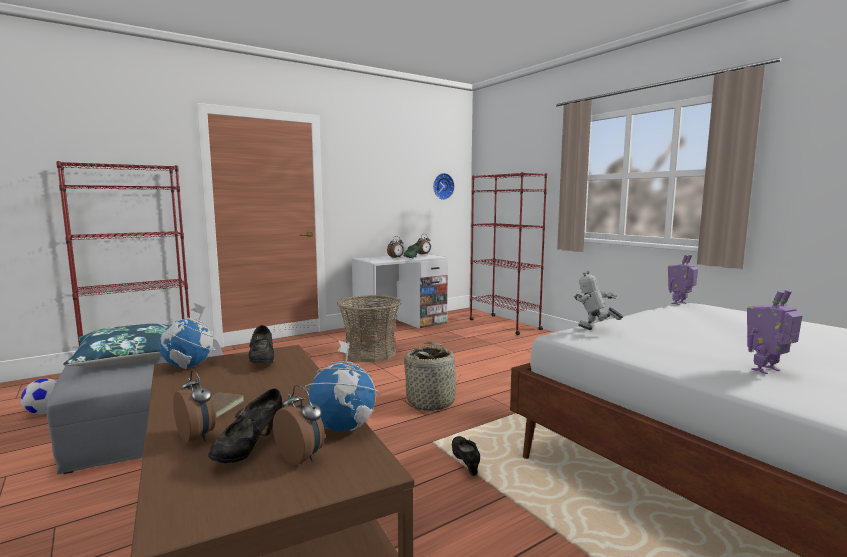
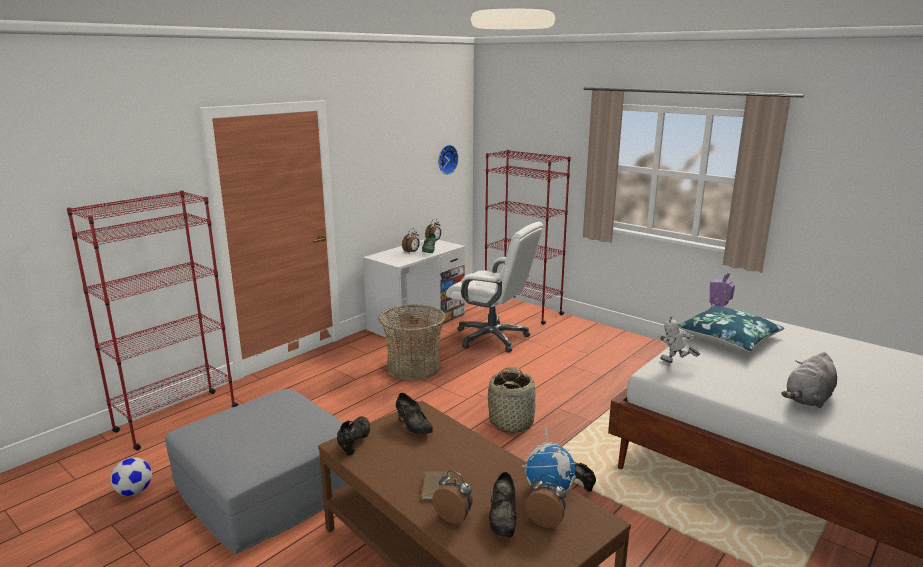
camera: 15 degrees left, 10 degrees up
(128, 357) = (244, 430): blue pillow -> blue pillow (728, 338)
(189, 366) = (354, 443): globe -> black shoe
(461, 340) = (492, 337): none -> white office chair
(767, 370) = (808, 399): toy robot -> grey plush toy

